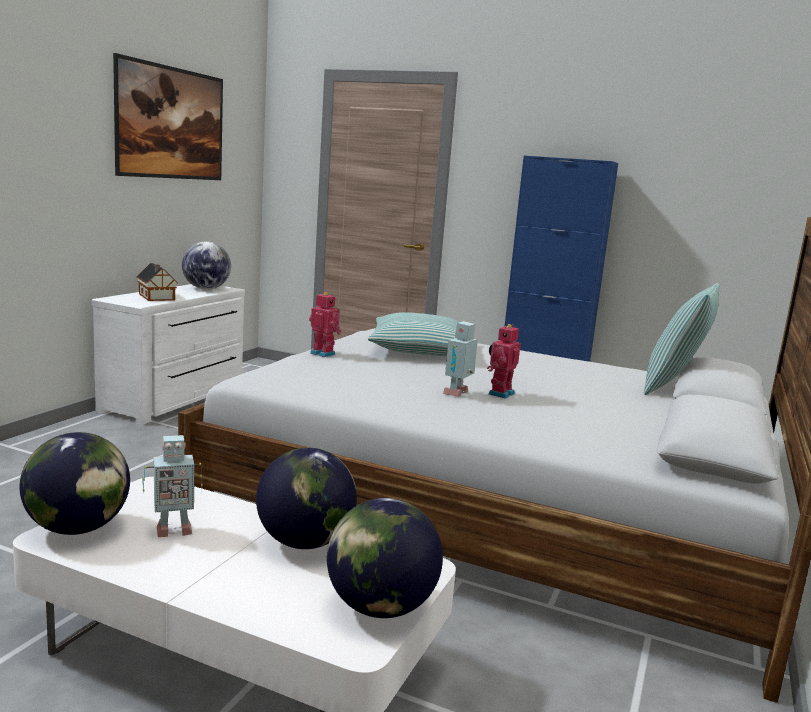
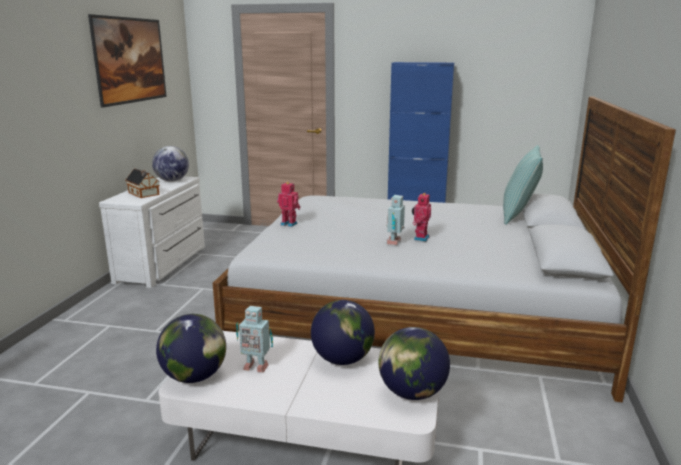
camera: 10 degrees left, 5 degrees up
(172, 530) = (255, 366): toy robot -> toy robot turned 45 degrees clockwise
(420, 349) = (349, 210): pillow -> none

